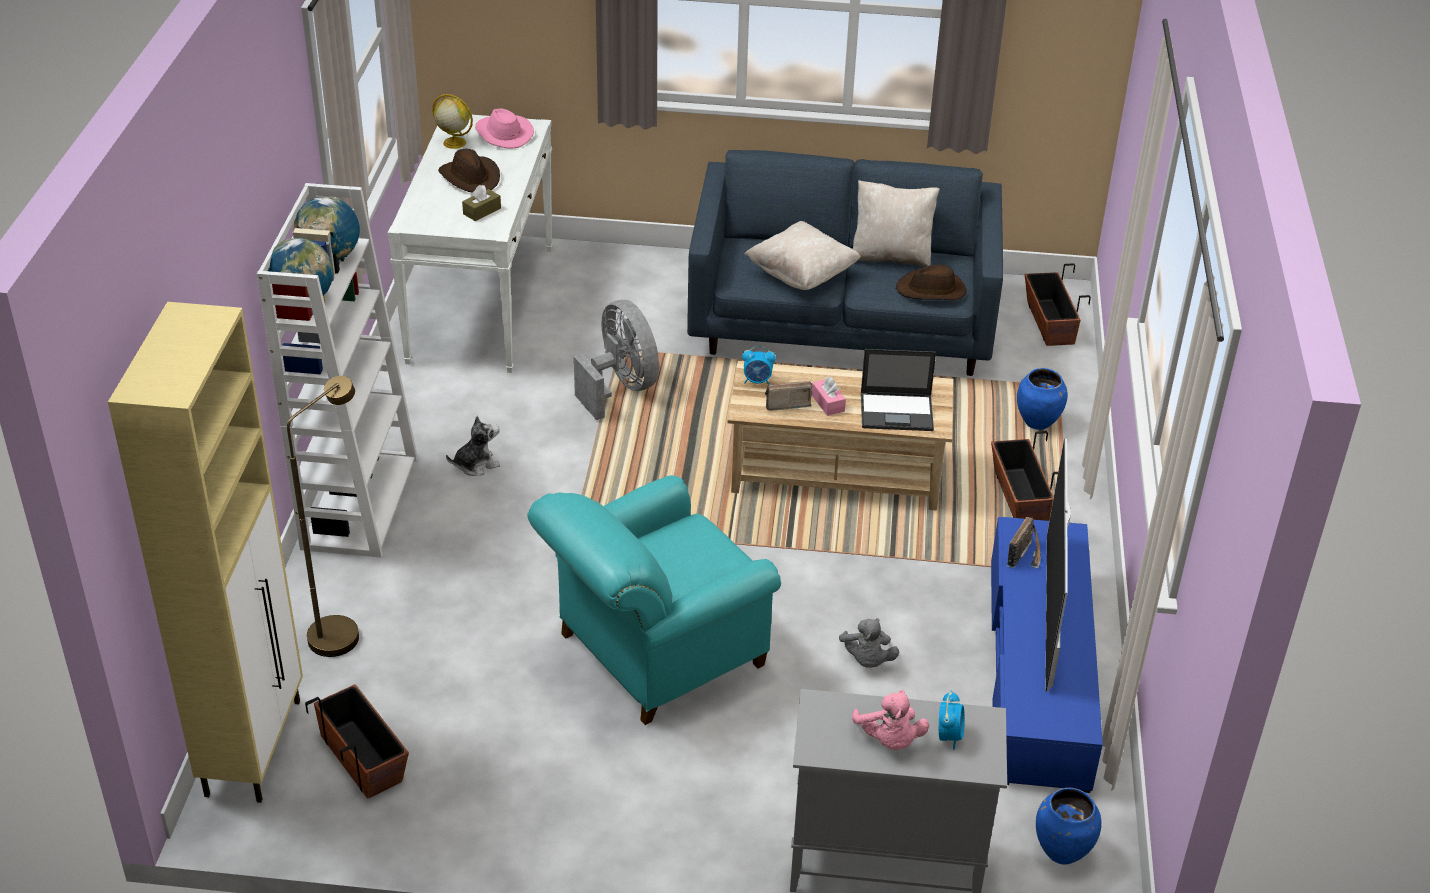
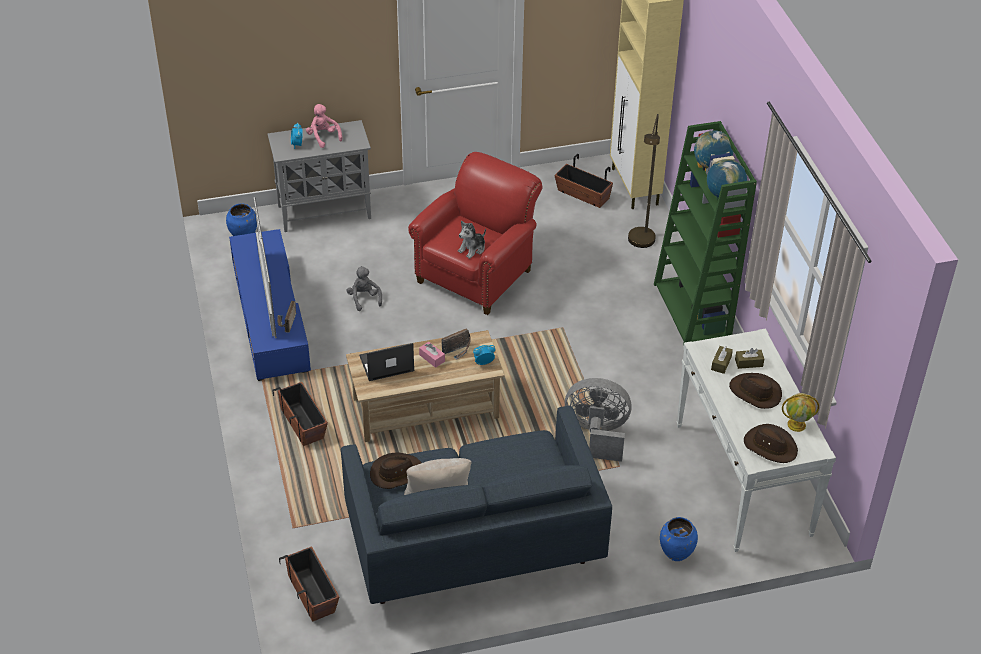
camera: 160 degrees right, 5 degrees up
(359, 501) = (693, 311): white bookcase -> green bookcase
(447, 204) = (748, 363): none -> brown tissue box
(476, 464) = (647, 352): plush toy -> plush toy (472, 249)
(503, 134) = (770, 446): pink hat -> brown hat
(621, 388) = (597, 434): grey fan -> grey fan turned 150 degrees clockwise
(653, 653) = (477, 273): turquoise armchair -> red armchair
(801, 275) = (496, 460): beige pillow -> none
(1037, 422) = (302, 489): blue vase -> blue vase (676, 554)

